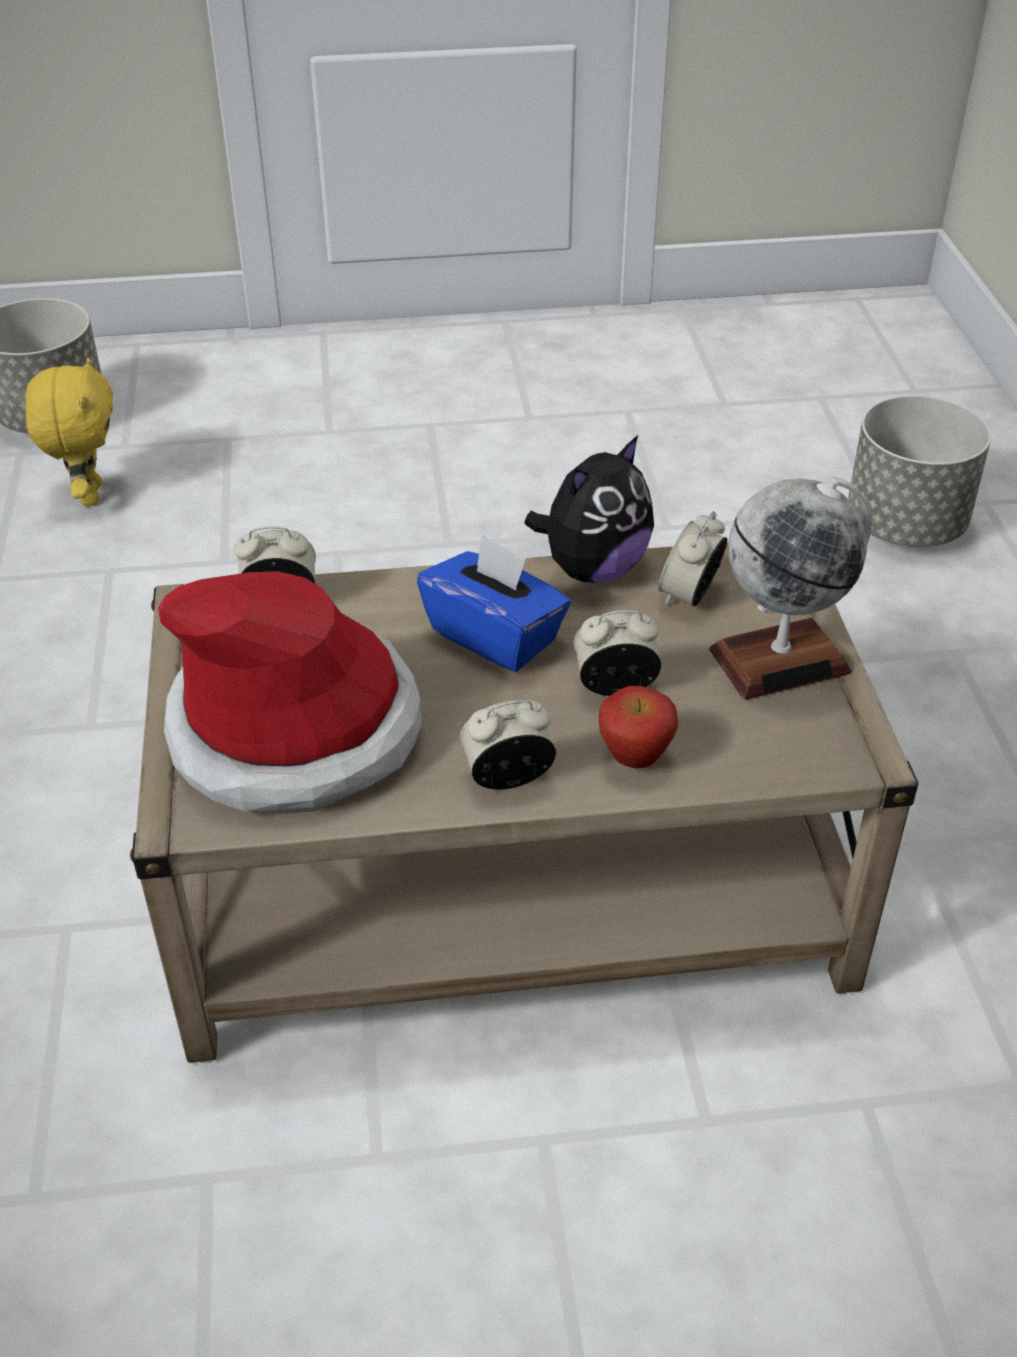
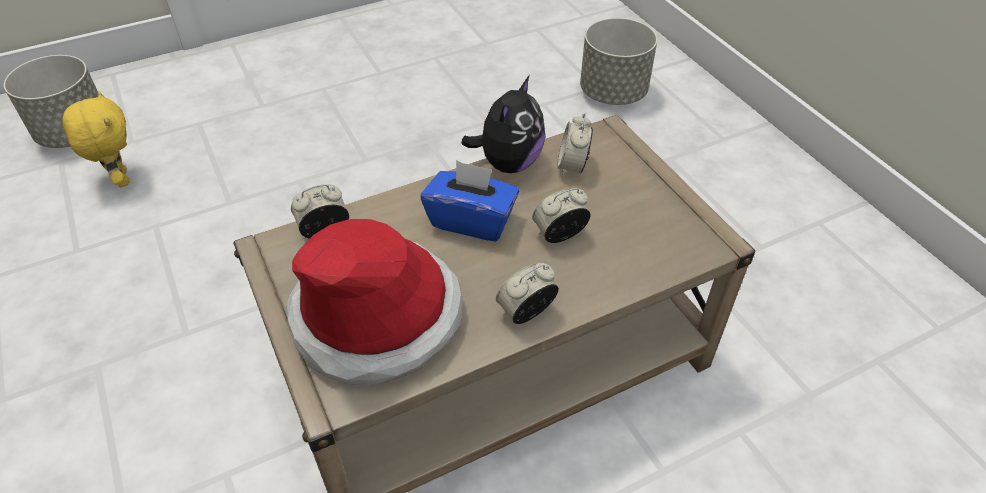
camera: 20 degrees left, 5 degrees up
(635, 760) = (594, 279): apple -> none
(780, 660) = (643, 194): globe -> none

